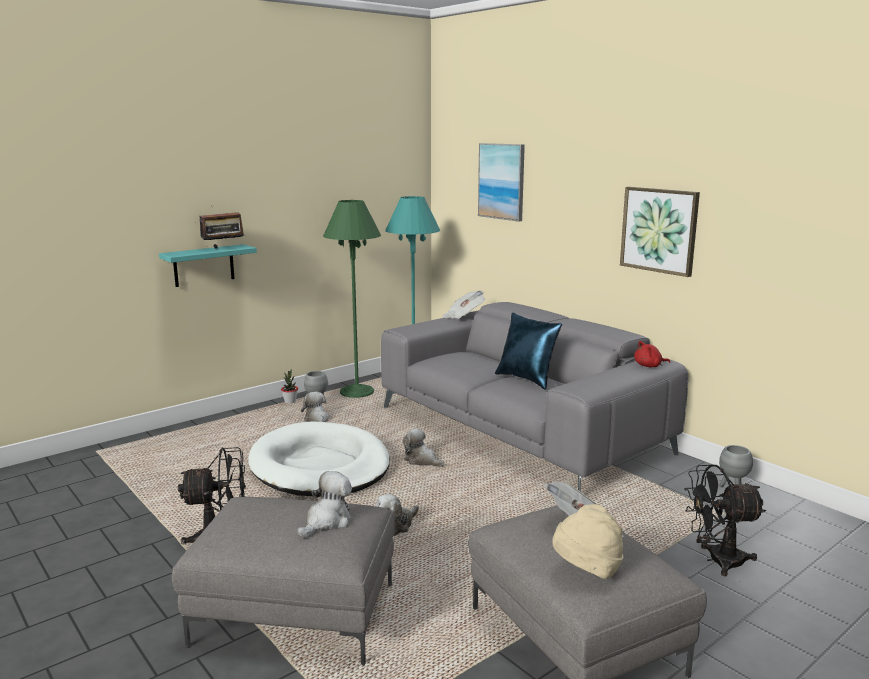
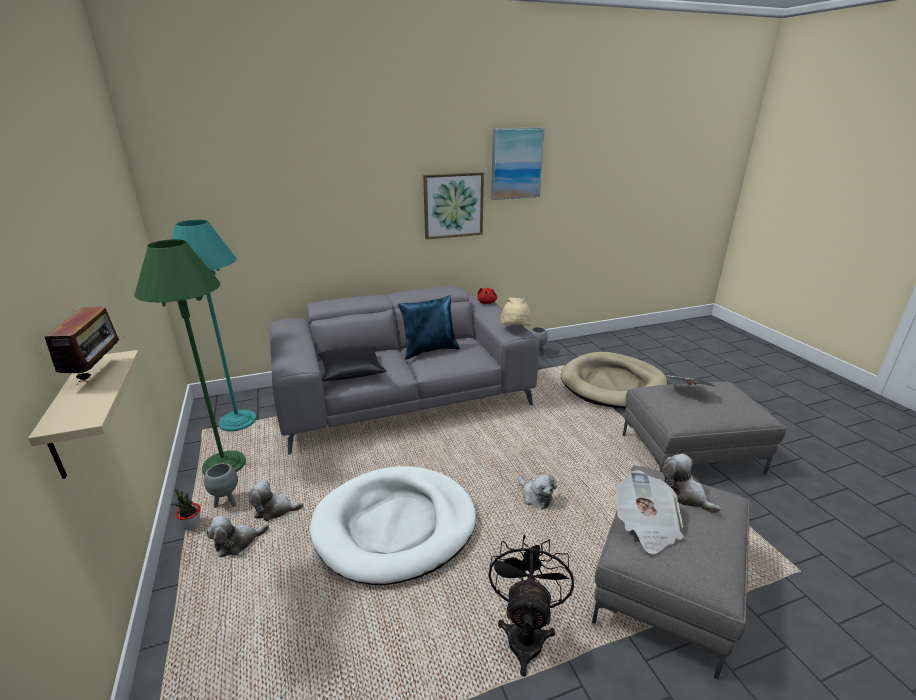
camera: 70 degrees left, 10 degrees up
(204, 265) = (69, 419): turquoise shelf -> beige shelf
(421, 460) = (426, 457): plush toy -> plush toy (237, 542)
(451, 360) = (352, 370): none -> black pillow
(463, 316) = (291, 331): newspaper -> newspaper (645, 525)
(502, 181) = (270, 187): picture -> picture (516, 163)
(587, 570) = (739, 403): beige hat -> beige hat (515, 329)
(717, 560) = (612, 384): black fan -> beige dog bed

